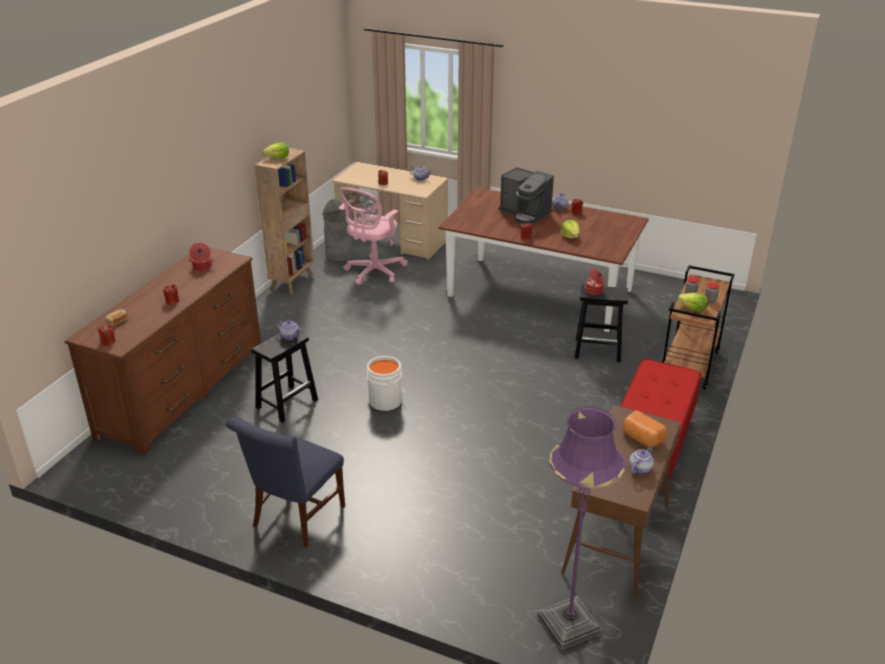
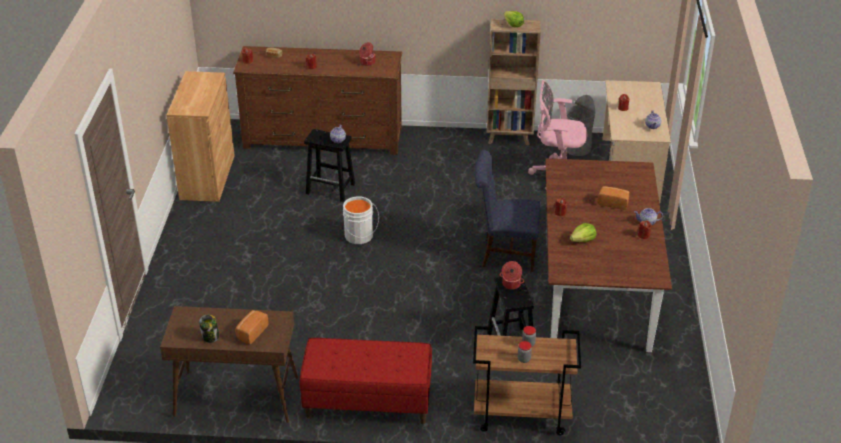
camera: 70 degrees right, 5 degrees up
(180, 496) = (207, 177): none -> brown cabinet
(295, 519) = (202, 232): blue chair -> blue chair (504, 253)
(525, 214) = (613, 203): coffee machine -> bread
(569, 624) = (137, 385): purple floor lamp -> none
(640, 468) = (210, 336): teapot -> jar
(693, 309) = (498, 348): lettuce -> none

